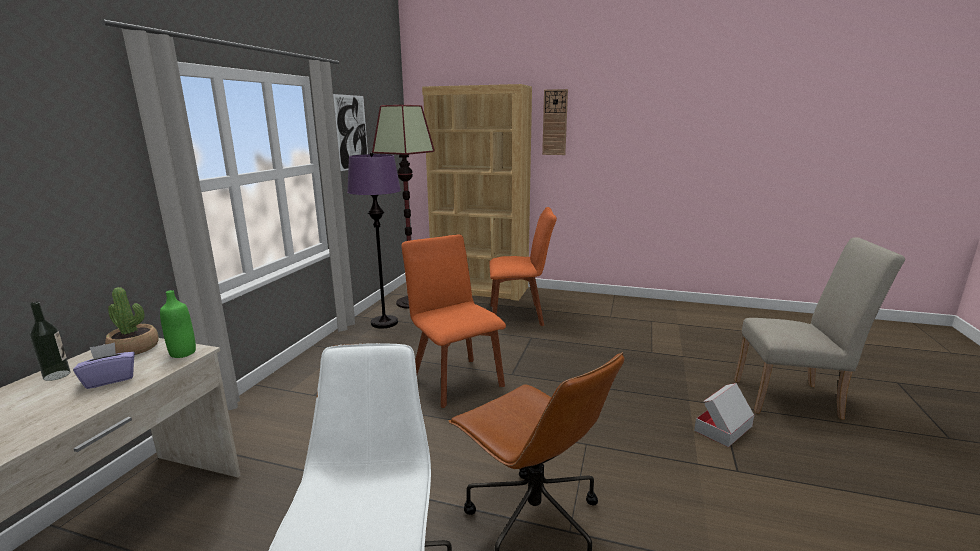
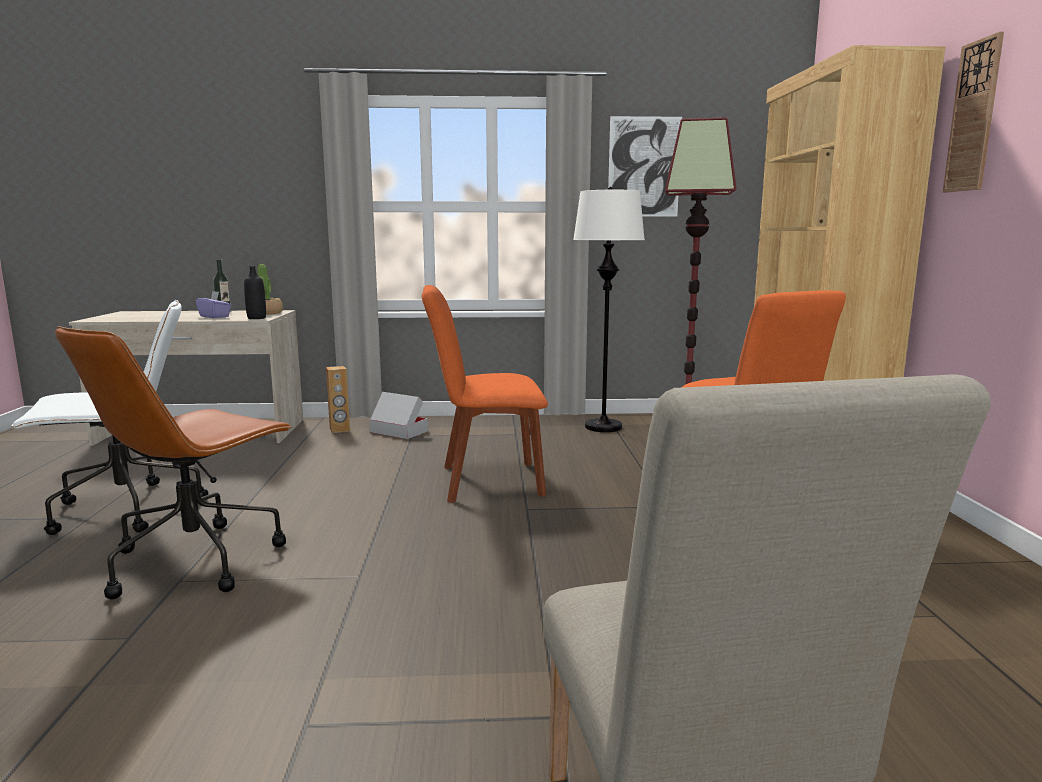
camera: 70 degrees right, 5 degrees down
(183, 353) = (256, 318): green bottle -> black bottle
(242, 432) = (339, 430): none -> brown speaker
(384, 323) = (603, 427): purple floor lamp -> white floor lamp
(455, 380) = (485, 481): orange chair -> orange chair turned 135 degrees counterclockwise
(723, 428) = (453, 715): cardboard box -> cardboard box (398, 431)

